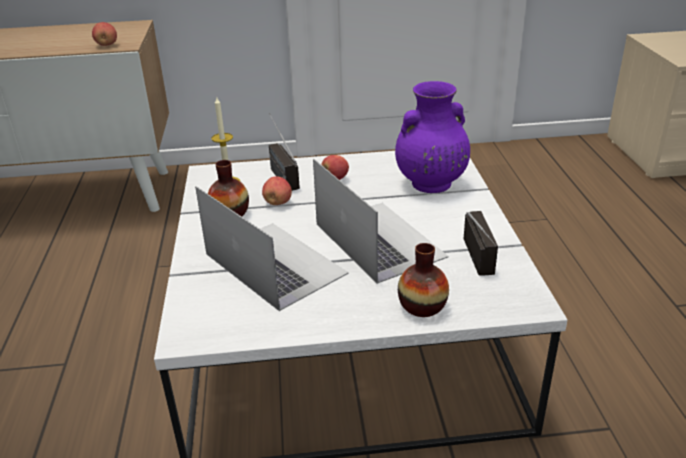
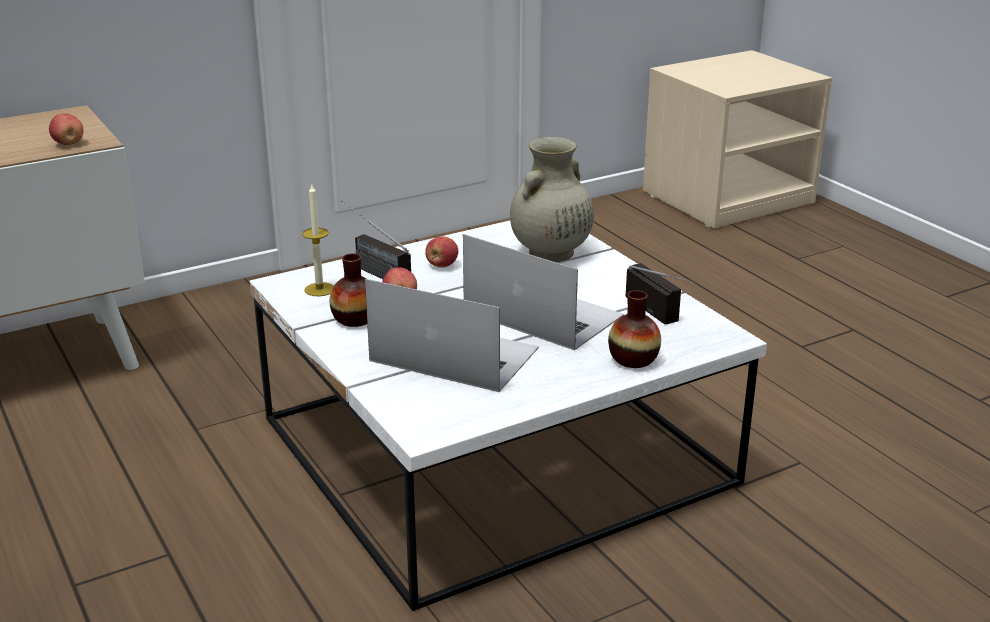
camera: 25 degrees left, 5 degrees down
(430, 184) = (550, 253): purple vase -> beige vase

